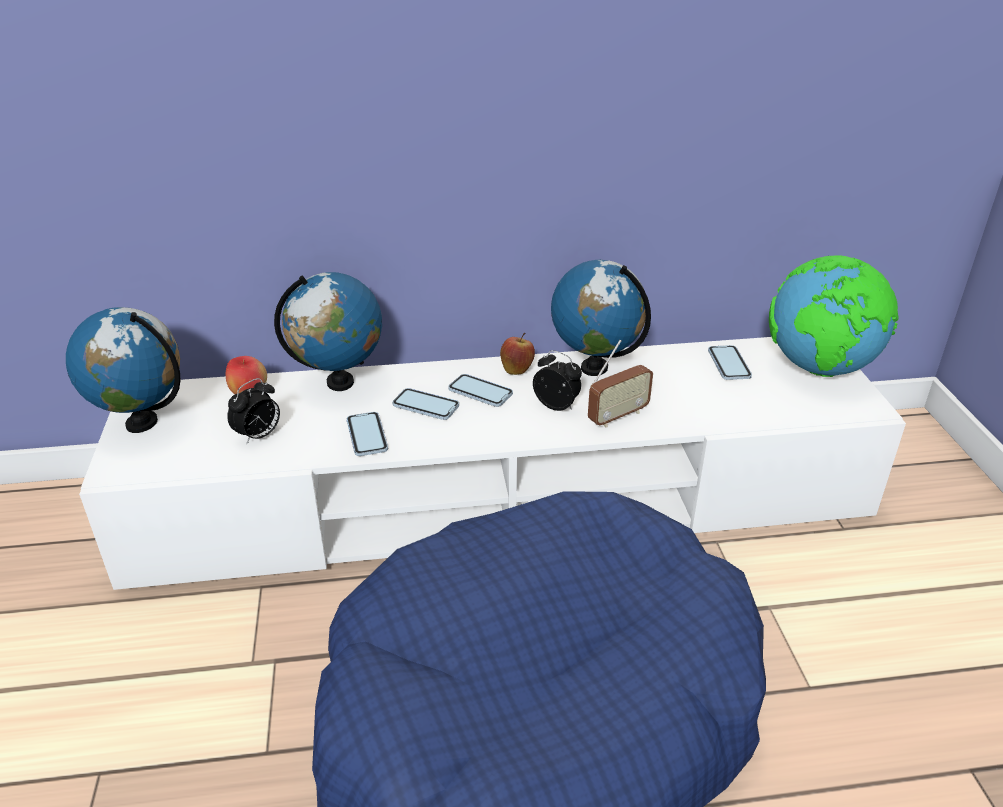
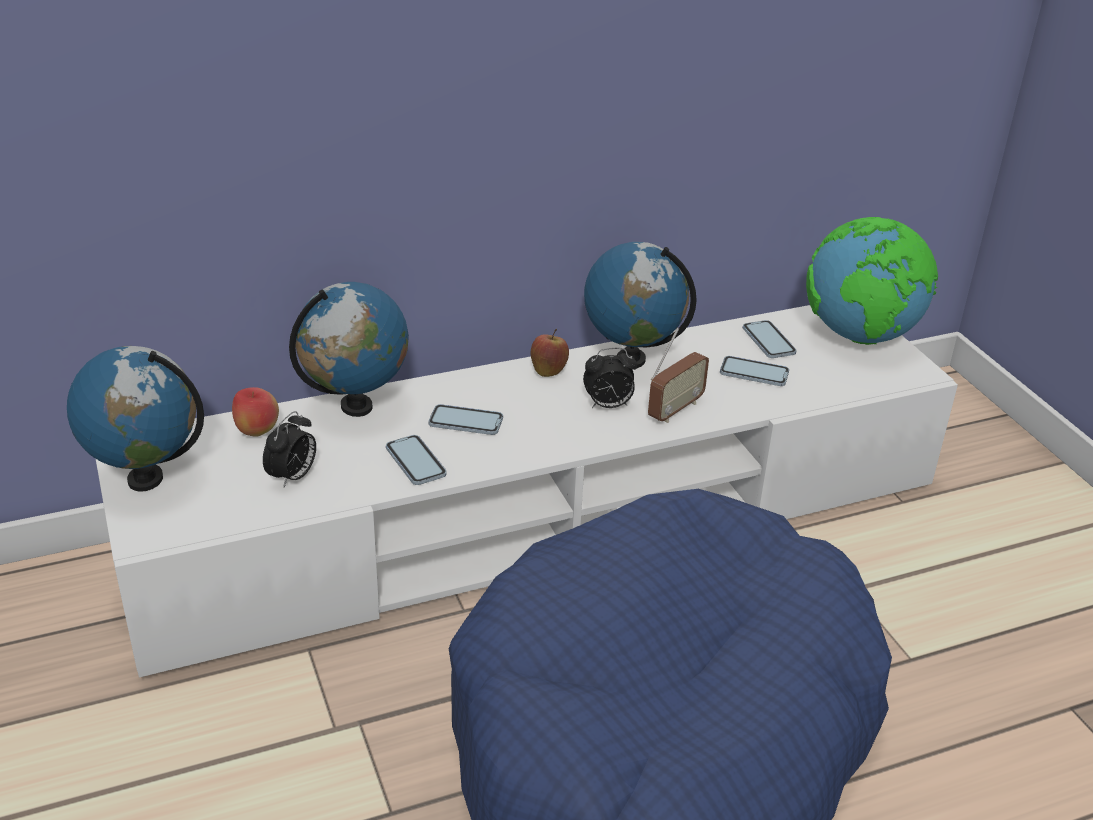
camera: 15 degrees left, 0 degrees up
(480, 392) = (519, 400): phone -> phone (754, 373)
(557, 406) = (608, 406): alarm clock -> alarm clock turned 150 degrees clockwise

